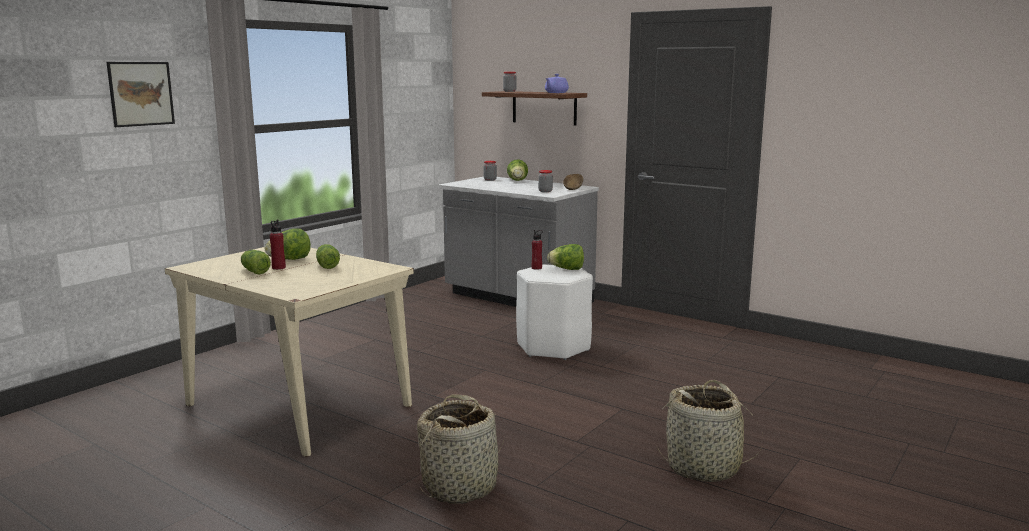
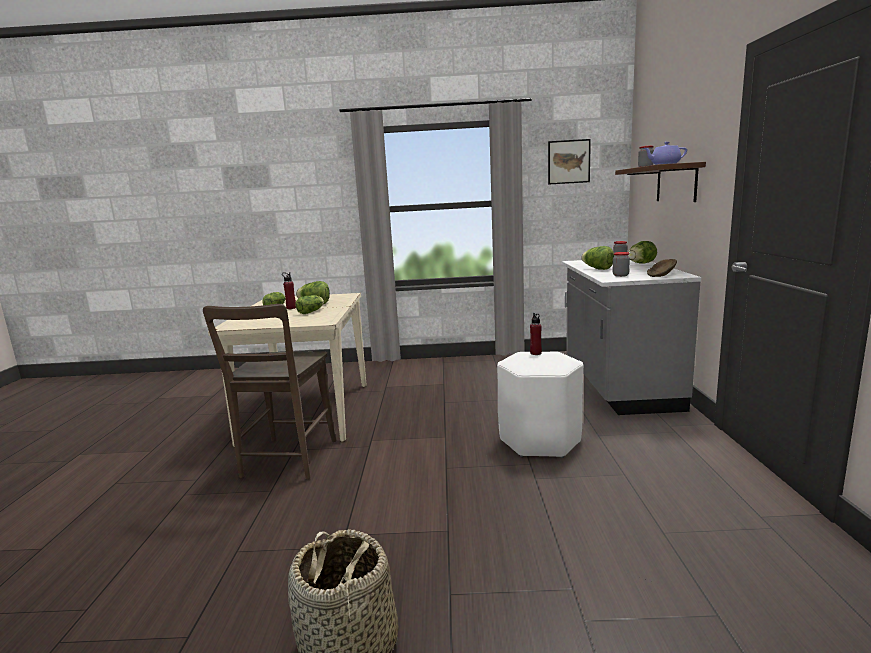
camera: 55 degrees right, 0 degrees up
(141, 94) = (312, 184): picture -> picture (568, 162)
(403, 437) = (287, 461): none -> brown chair
(460, 486) = (217, 517): basket -> none
(567, 269) = (556, 361): lettuce -> lettuce (597, 269)

